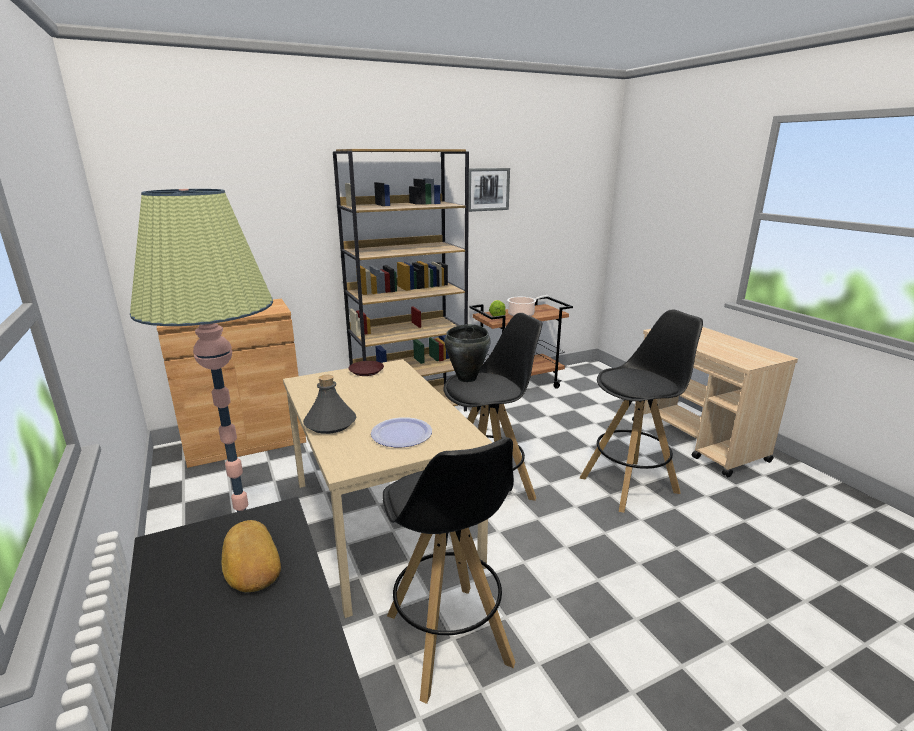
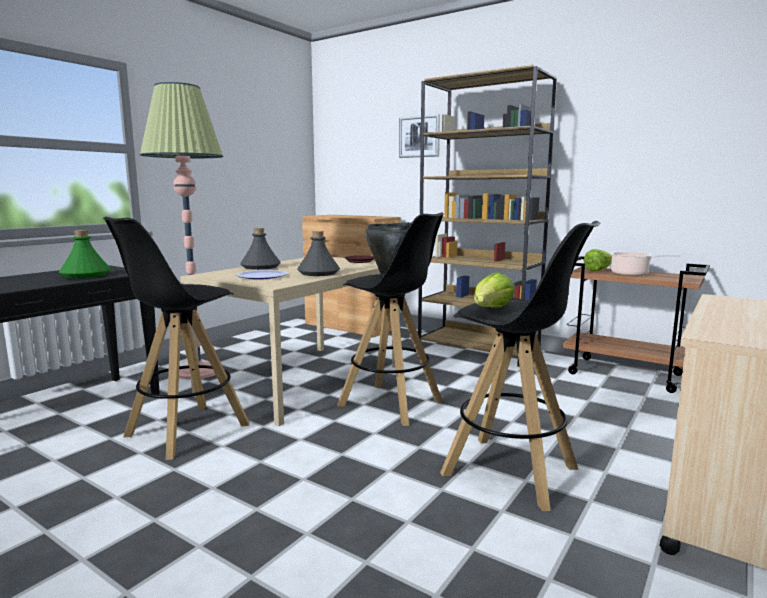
camera: 60 degrees right, 10 degrees down
(250, 562) = (85, 275): bread -> green bottle
(419, 404) = (318, 273): none -> grey bottle
(487, 189) = (618, 117): picture -> picture (419, 136)
(645, 386) = (491, 309): none -> lettuce

